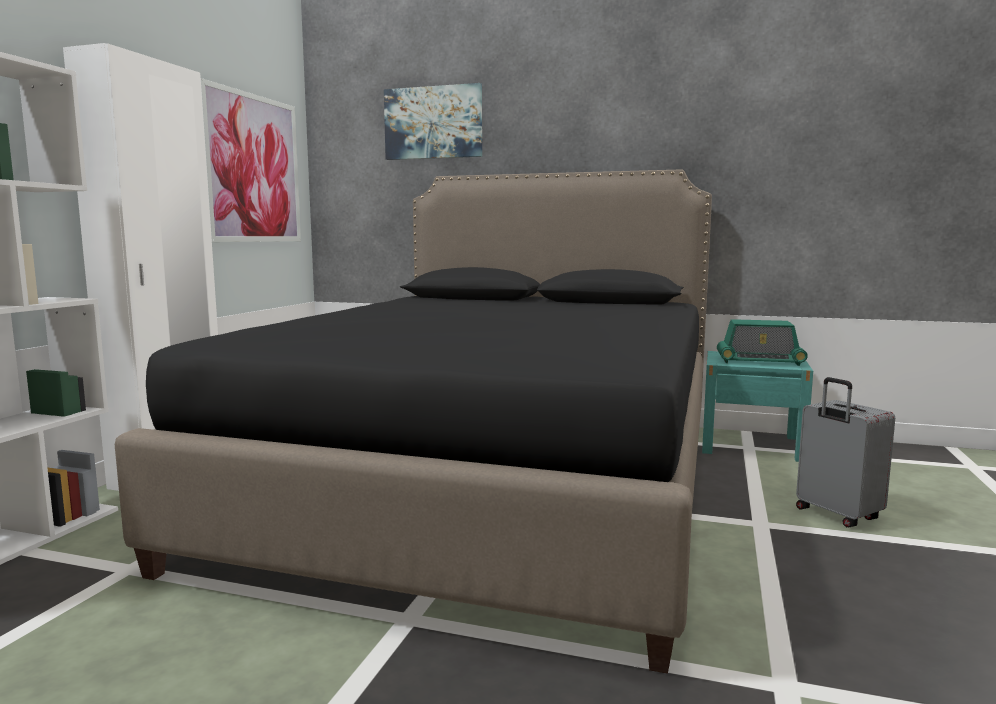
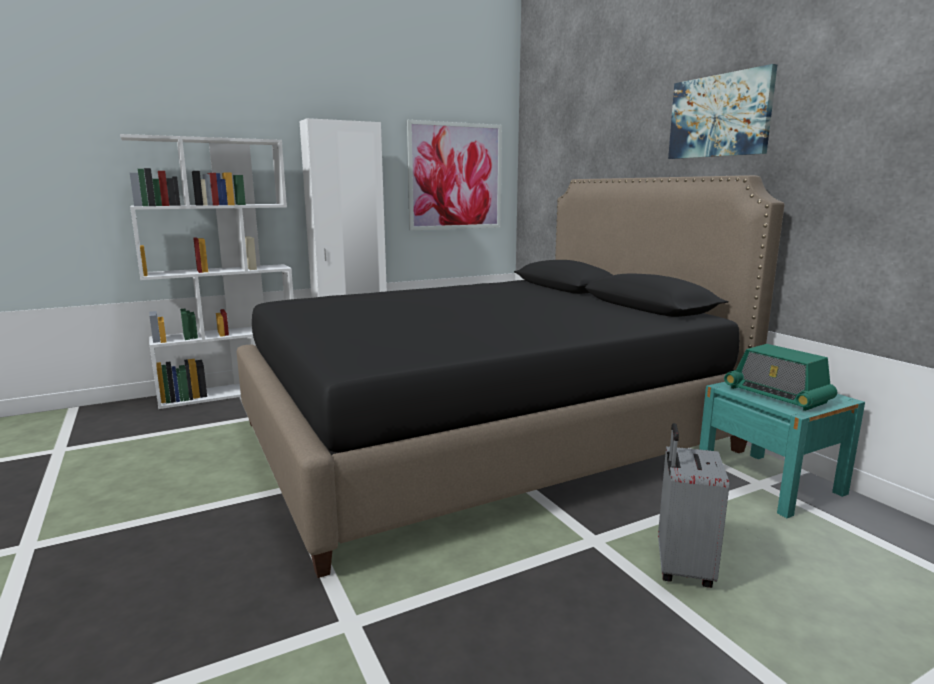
camera: 45 degrees right, 5 degrees up
(433, 123) = (584, 131): picture -> picture (719, 116)

